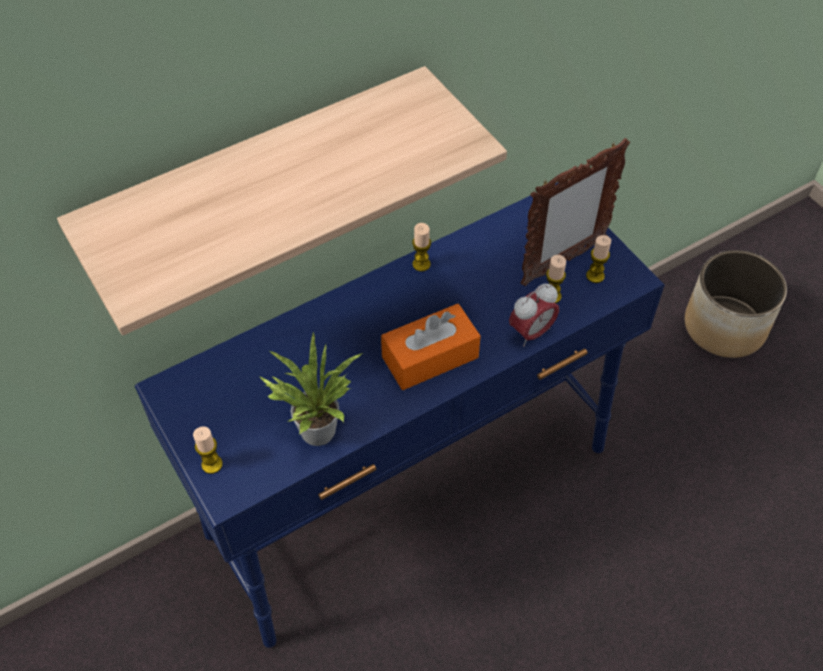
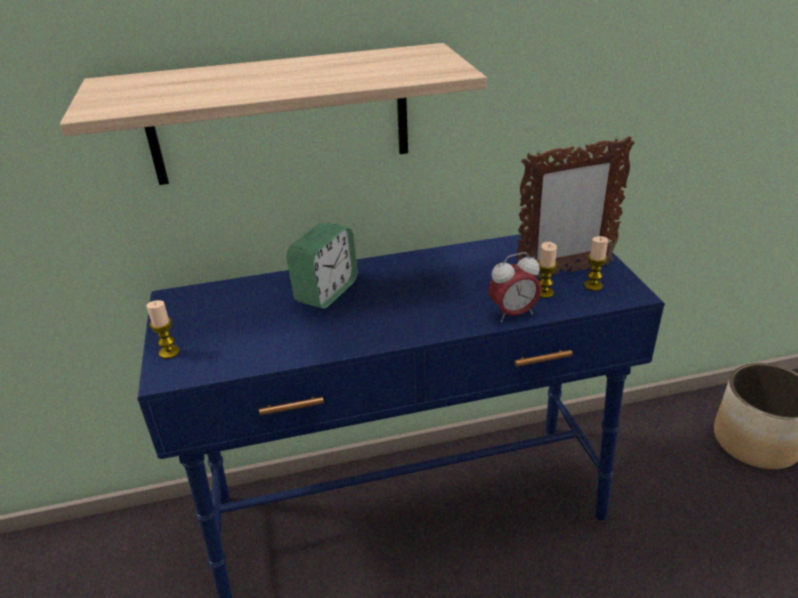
camera: 20 degrees right, 20 degrees down
(315, 427) = (274, 344): potted plant -> none
(332, 342) = (326, 291): none -> alarm clock
(421, 264) = (432, 256): candle -> none
(430, 357) = (407, 315): orange tissue box -> none

